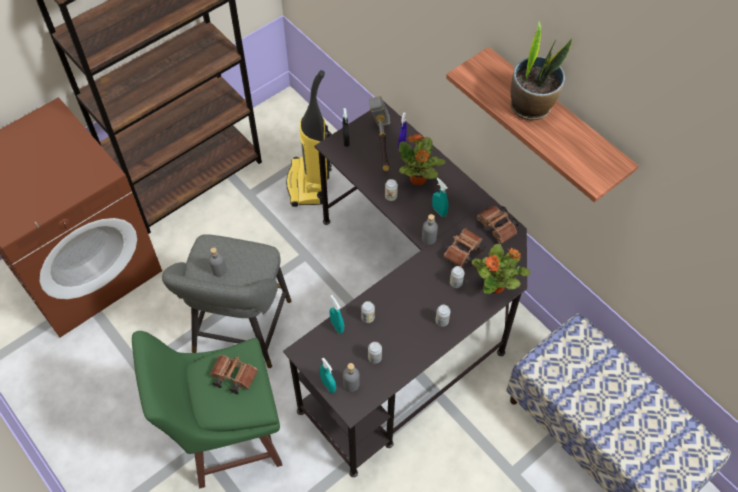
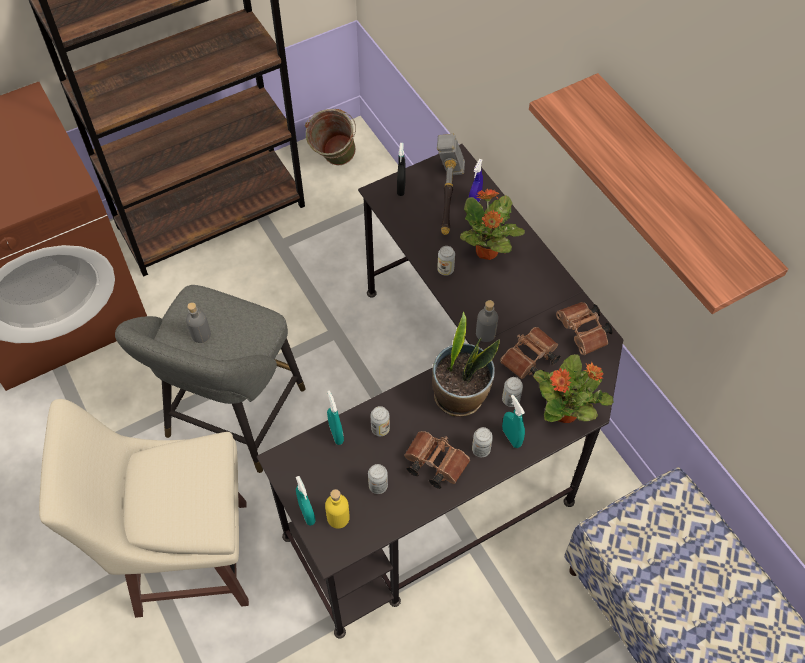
camera: 10 degrees right, 0 degrees up
(229, 438) = (187, 557): green stool -> beige stool
(232, 377) = (185, 480): brown binoculars -> brown binoculars (433, 464)
(277, 125) = (334, 163): none -> green bucket
(309, 183) = (359, 241): vacuum cleaner -> none
(351, 384) = (338, 518): grey bottle -> yellow bottle
(439, 211) = (507, 298): turquoise spray bottle -> turquoise spray bottle (511, 437)
(531, 106) = (643, 163): potted plant -> potted plant (460, 396)

